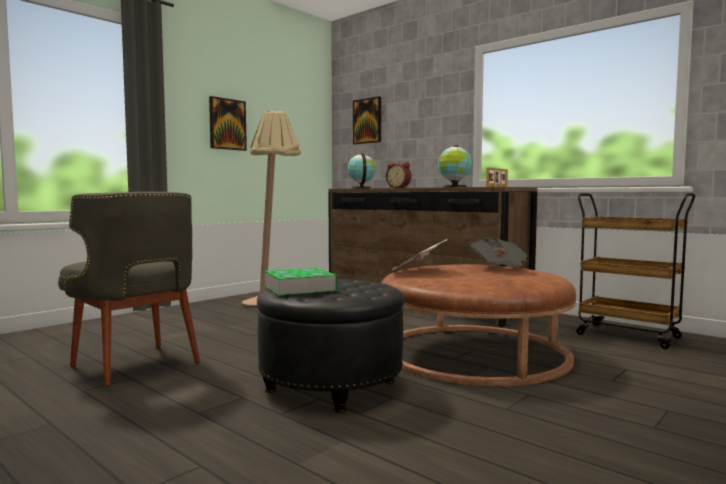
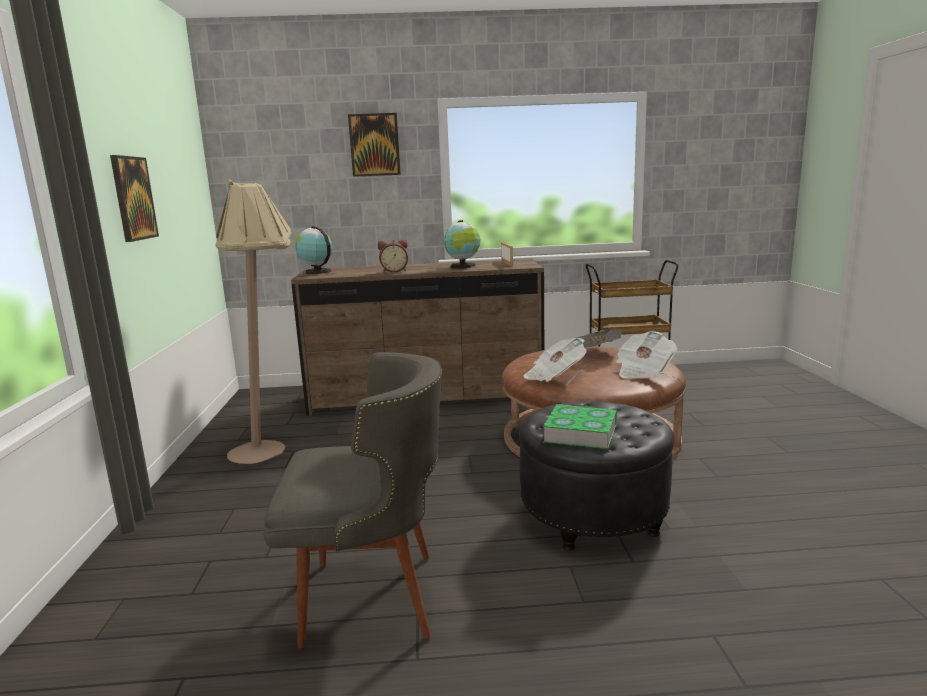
camera: 45 degrees left, 10 degrees up
(367, 121) = (279, 175): picture -> picture (374, 145)
(492, 280) = (642, 371): none -> newspaper

